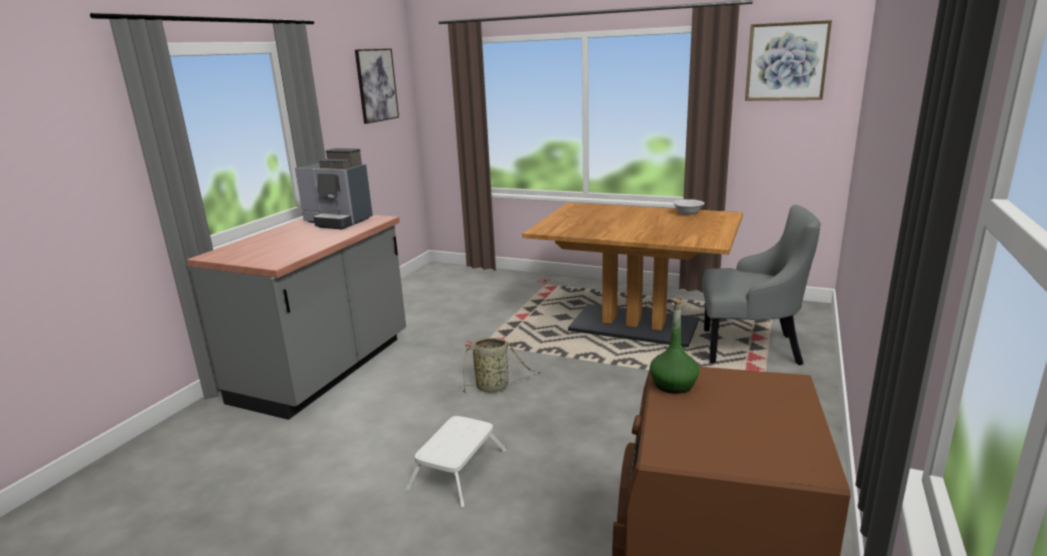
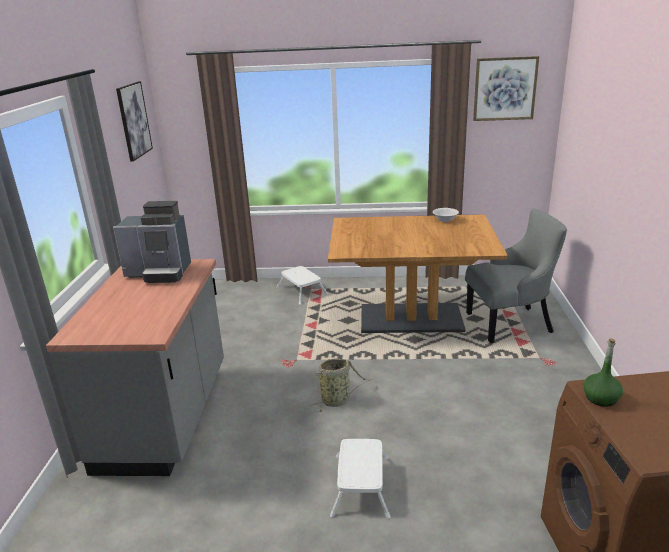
camera: 20 degrees left, 5 degrees up
(535, 284) = (302, 291): none -> white step ladder

